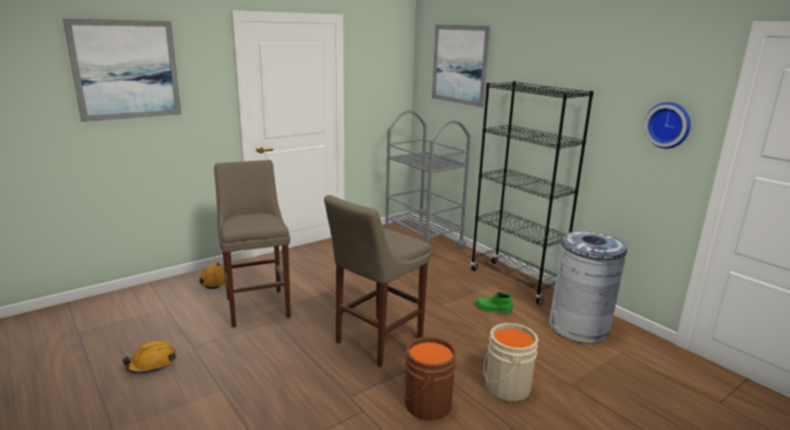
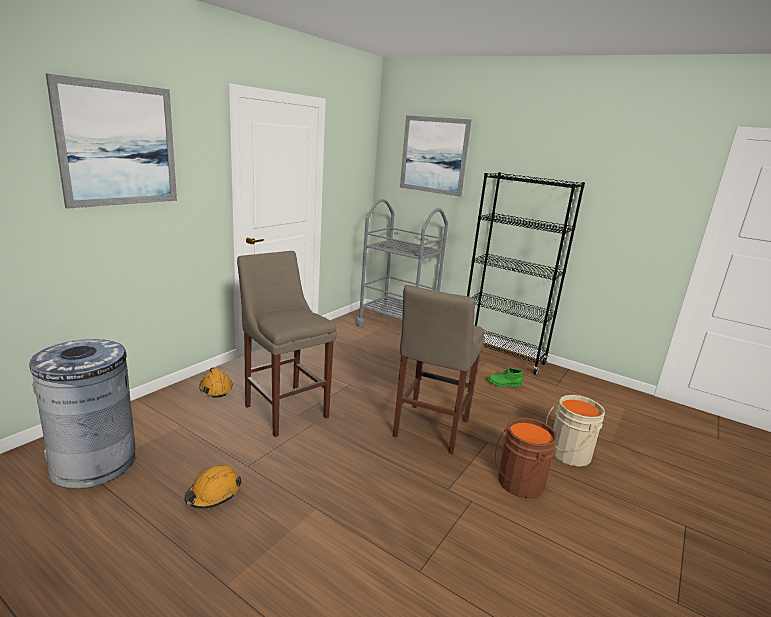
camera: 20 degrees left, 0 degrees up
(579, 327) = (580, 391): grey trash can -> grey trash can (94, 463)
(668, 125) = (656, 212): wall clock -> none

